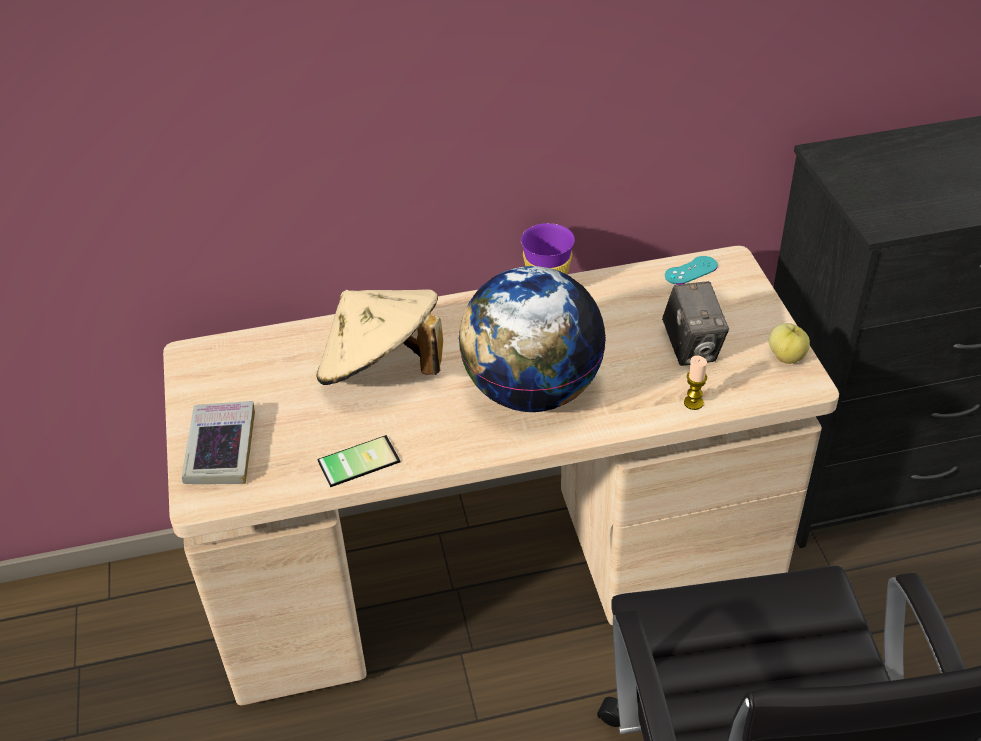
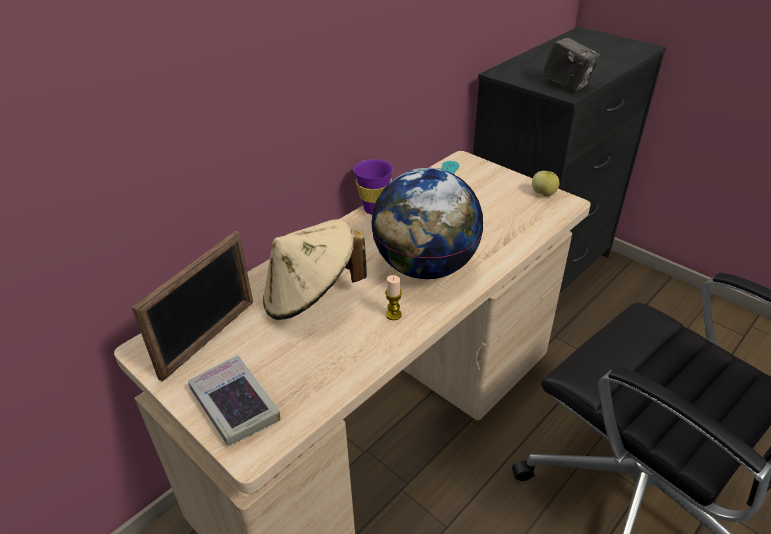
camera: 35 degrees left, 5 degrees down
(252, 371) = (209, 338): none -> picture frame
(357, 458) = (351, 360): phone -> none
(691, 348) = (491, 208): camera -> camera (566, 85)
(693, 403) = (524, 235): candle -> candle (393, 314)

